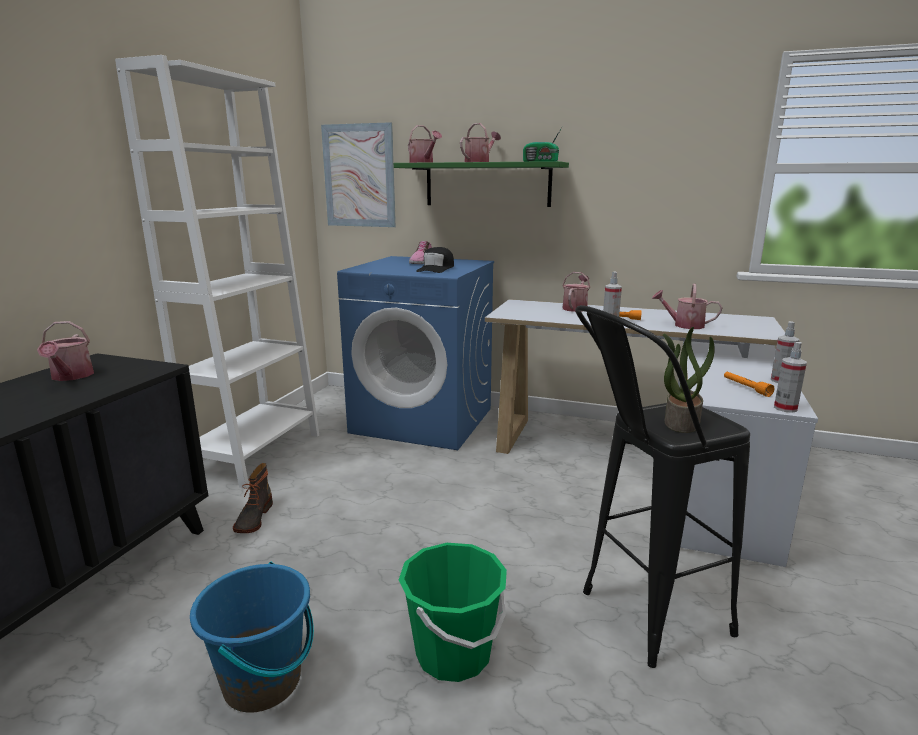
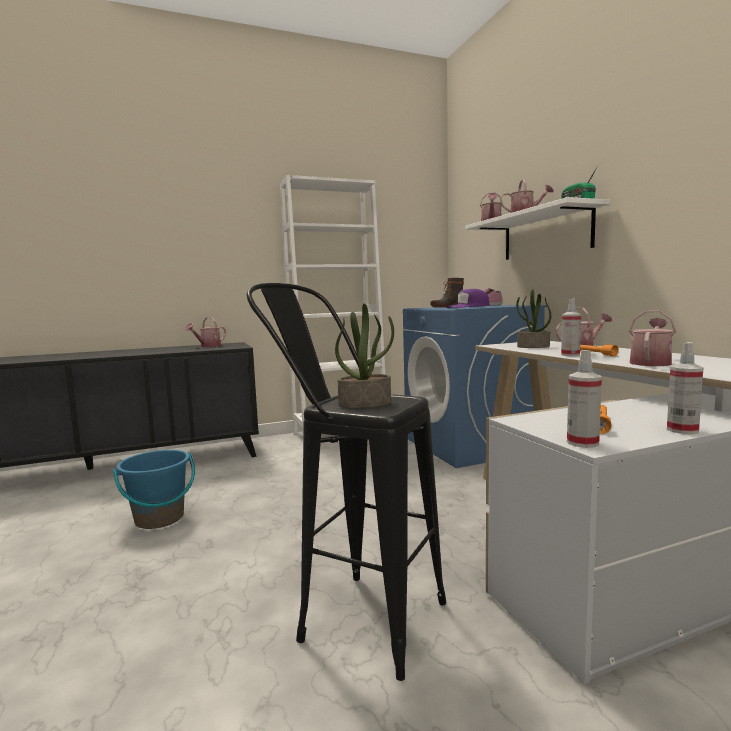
camera: 50 degrees right, 10 degrees down
(253, 518) = (282, 459): boot -> boot (447, 307)
(359, 176) = (469, 243): picture -> none
(436, 269) = (468, 307): black cap -> purple cap
(453, 653) = (230, 556): green bucket -> none
(487, 184) = (545, 234): green shelf -> white shelf
(543, 313) = (533, 347): none -> potted plant
(684, 325) = (651, 362): watering can -> watering can turned 60 degrees clockwise

